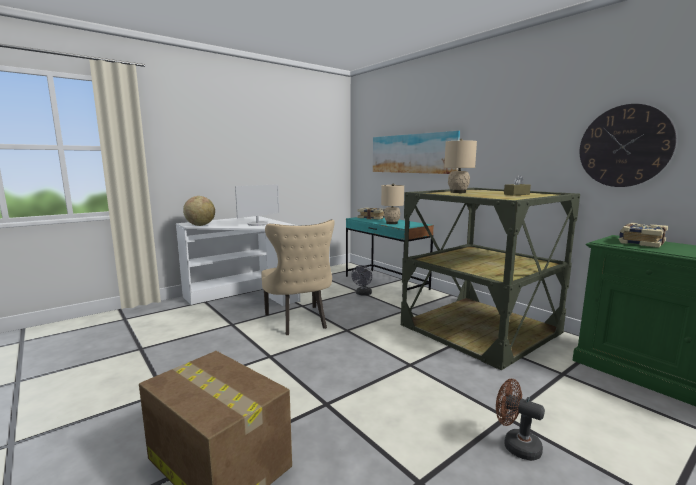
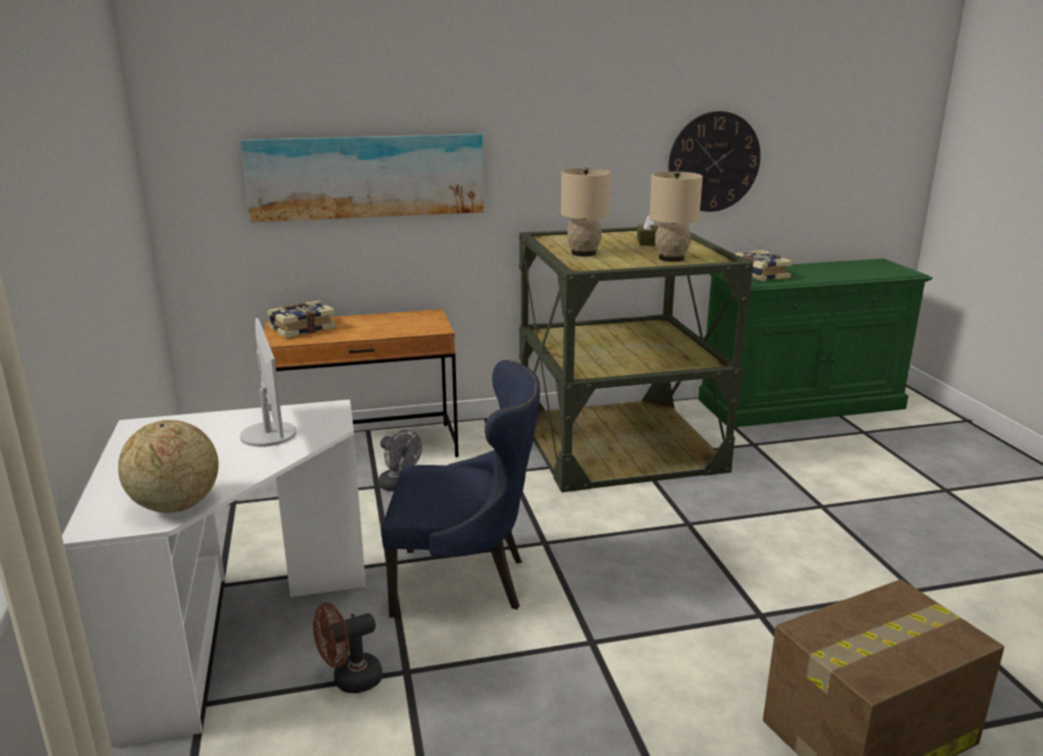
camera: 65 degrees left, 10 degrees up
(299, 321) = (465, 582): beige chair -> blue chair
(386, 283) = (367, 449): turquoise desk -> brown desk
(391, 223) = (386, 328): beige table lamp -> beige table lamp (671, 258)
(515, 445) = (867, 519): brown fan -> brown fan (350, 680)

